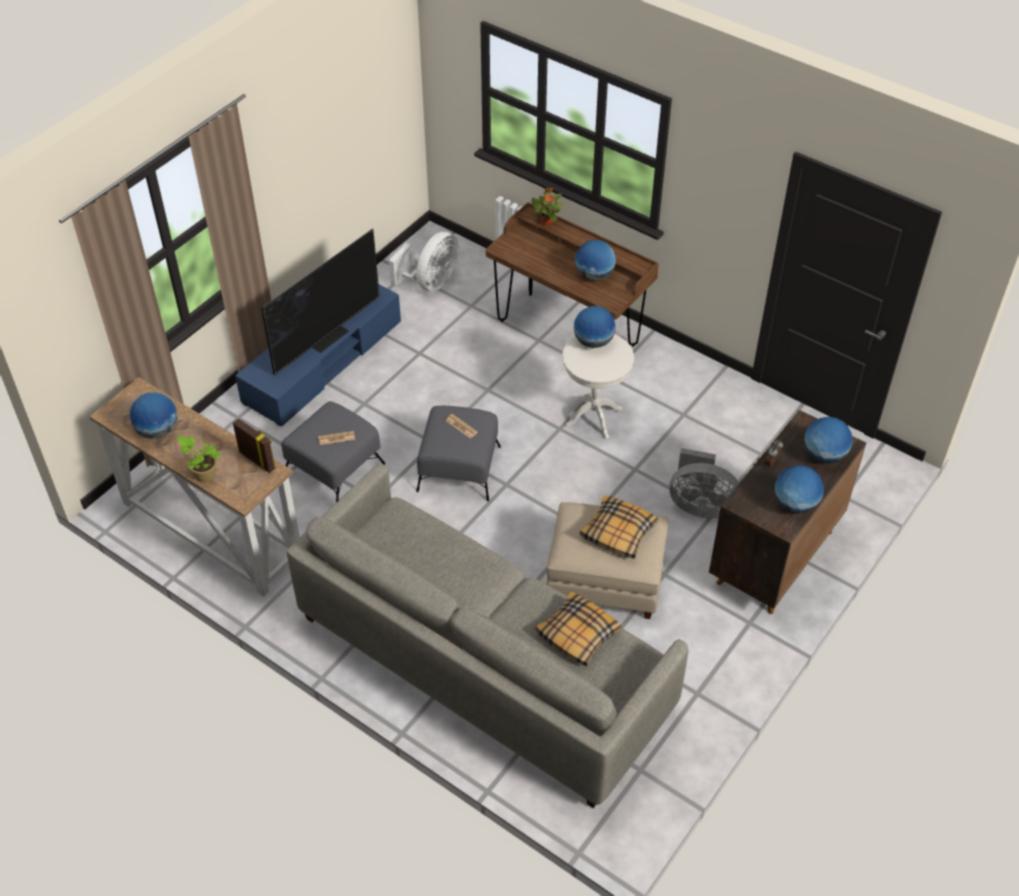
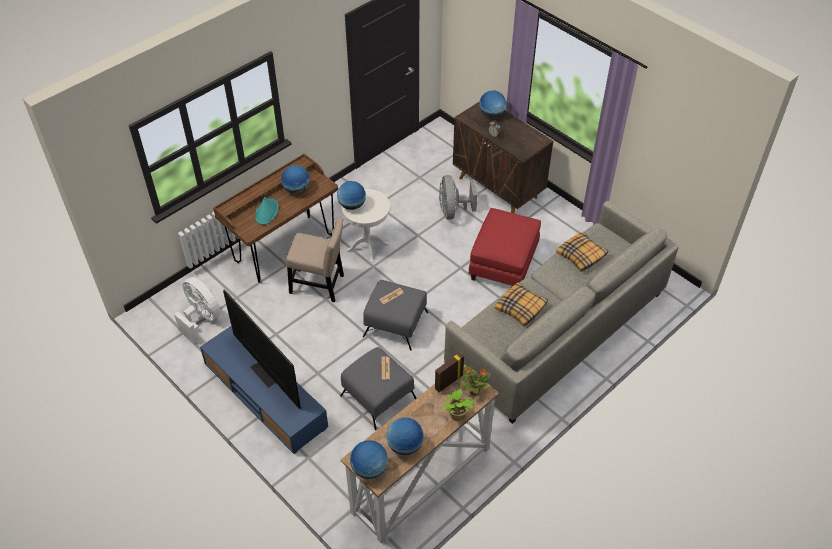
camera: 80 degrees left, 0 degrees up
(510, 379) = (319, 285): none -> beige chair
(543, 255) = (266, 212): none -> turquoise hat
(547, 222) = (238, 201): potted plant -> potted plant (473, 391)
(605, 580) = (502, 263): beige ottoman -> red ottoman
(618, 533) = (505, 227): pillow -> pillow (521, 308)
(700, 505) = (453, 211): grey fan -> grey fan turned 150 degrees clockwise
(795, 504) = (526, 133): globe -> globe (369, 469)

